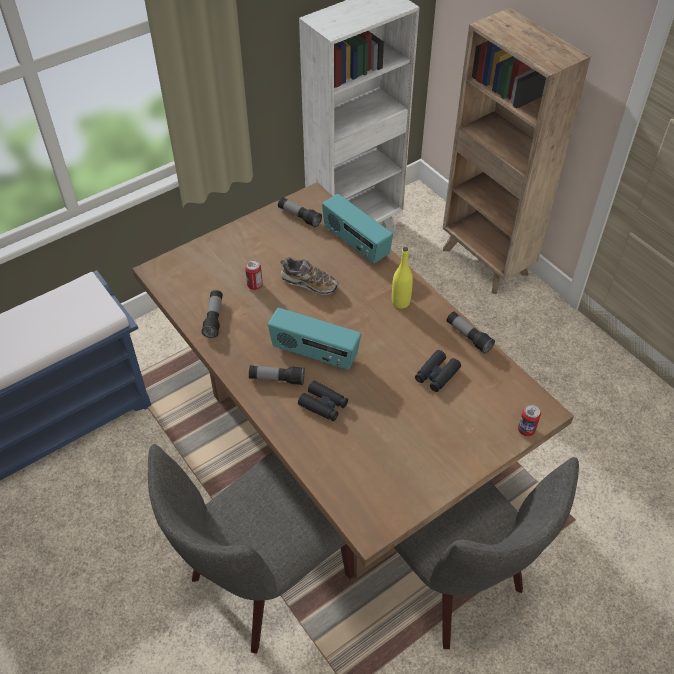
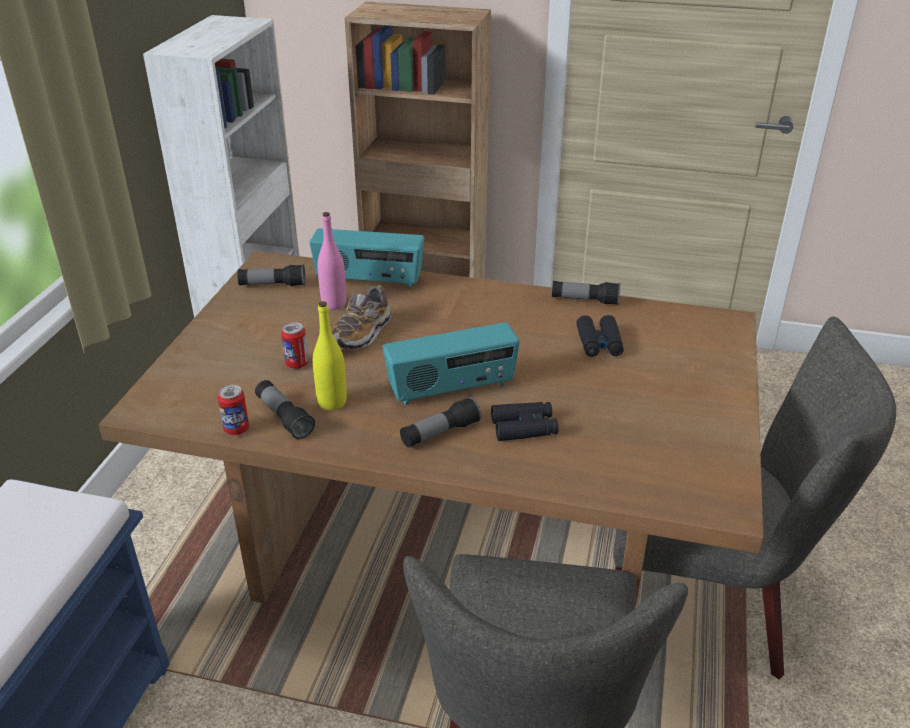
camera: 40 degrees left, 15 degrees down
(309, 283) = (361, 333): shoe -> shoe turned 135 degrees clockwise
(317, 251) = (334, 304): none -> pink bottle
(400, 302) = (482, 305): yellow bottle -> yellow bottle (332, 402)
(526, 430) = (736, 342): can -> can (236, 429)

